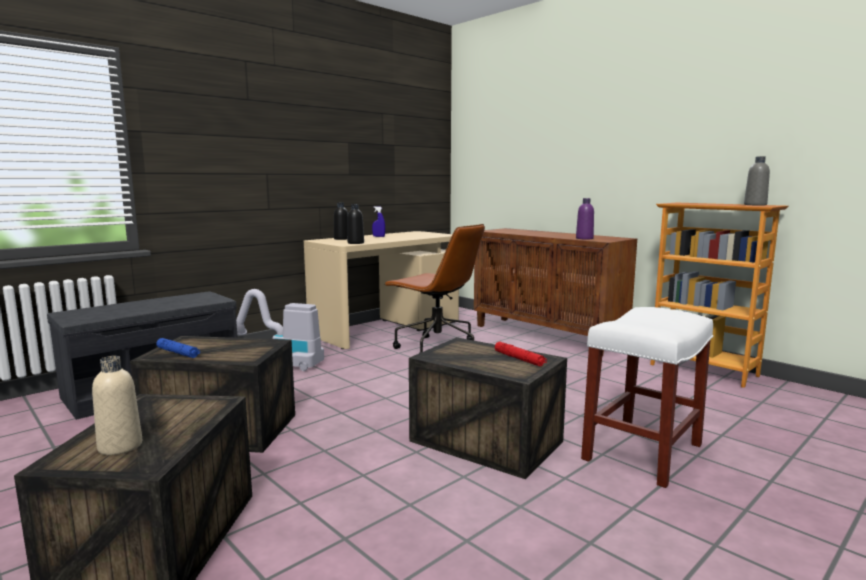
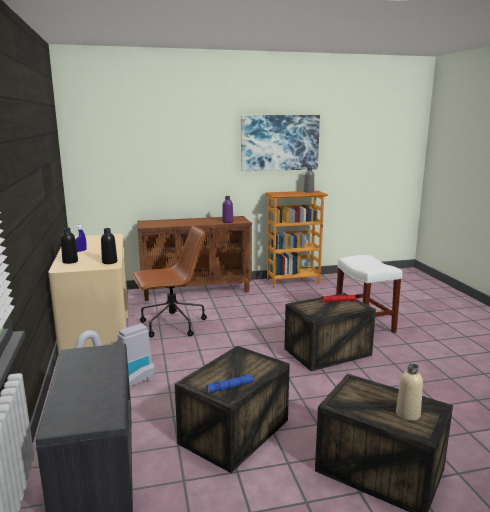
camera: 60 degrees left, 5 degrees up
(714, 114) = (279, 142): none -> picture

